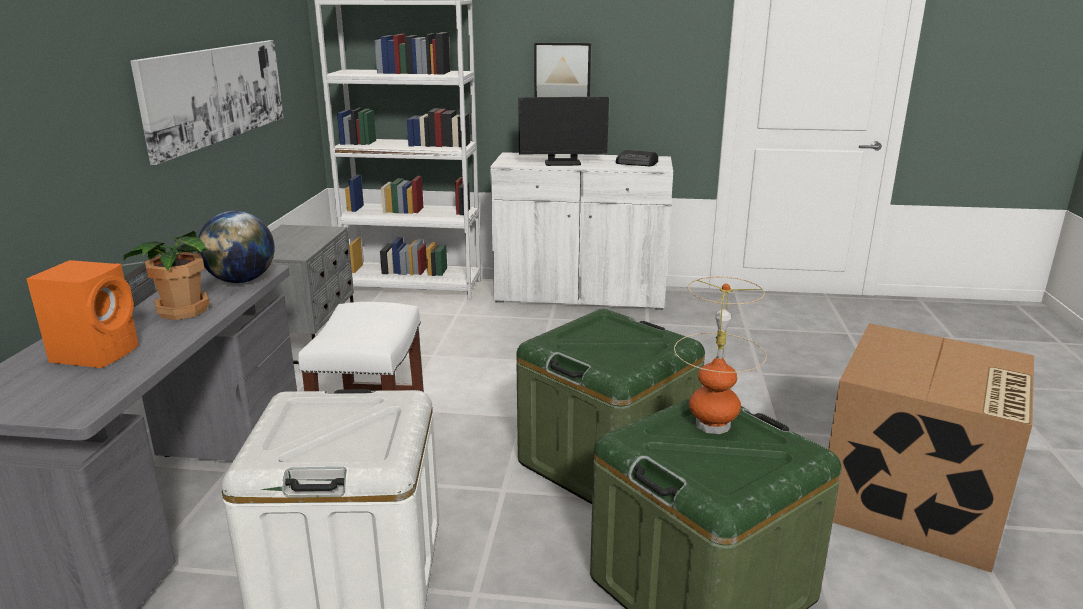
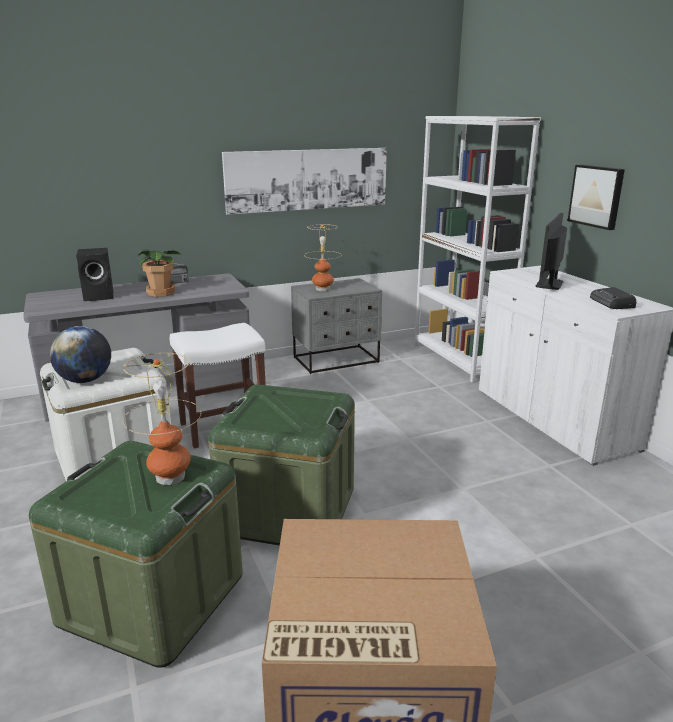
camera: 60 degrees right, 0 degrees up
(98, 353) = (100, 296): orange speaker -> black speaker
(242, 280) = (213, 290): globe -> globe (85, 380)
(284, 247) = (322, 289): none -> table lamp
(562, 163) = (549, 284): monitor -> monitor turned 60 degrees clockwise

